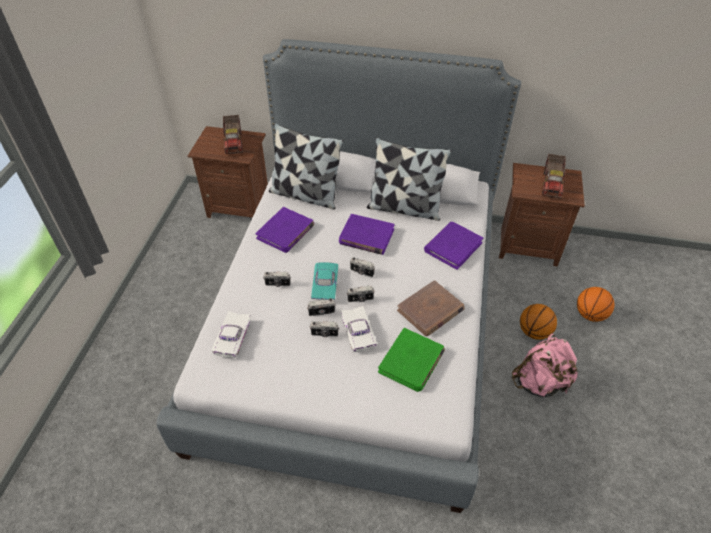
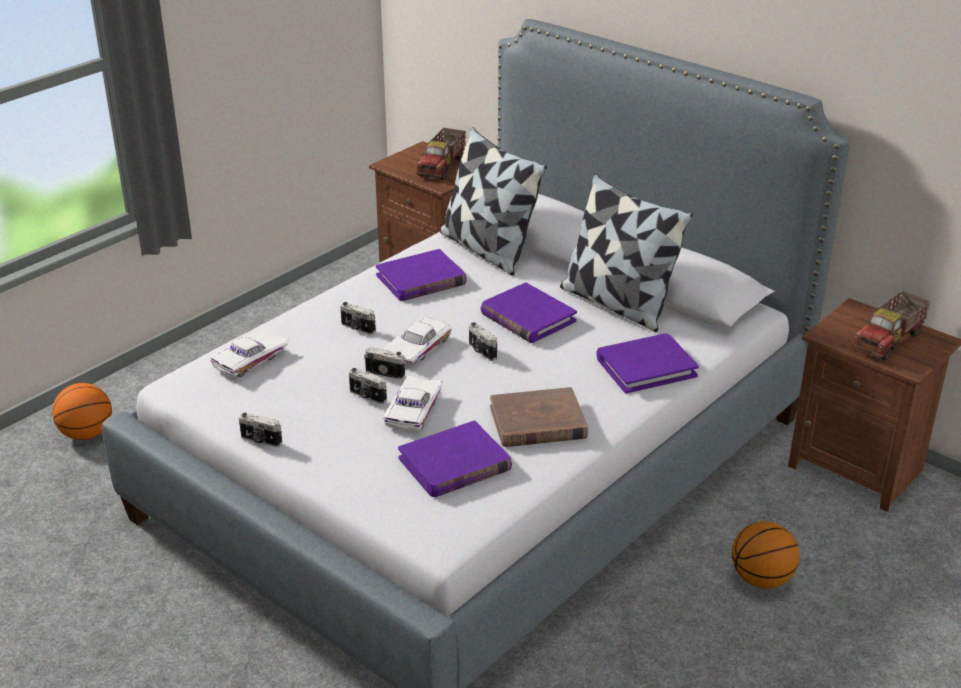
camera: 30 degrees right, 15 degrees down
(323, 285) = (416, 347): turquoise toy car -> white toy car
(360, 299) = (451, 378): camera -> camera (260, 441)
(411, 361) = (455, 464): green book -> purple book
(540, 382) = (710, 643): pink backpack -> none
(590, 314) = (888, 594): basketball -> basketball (87, 434)

